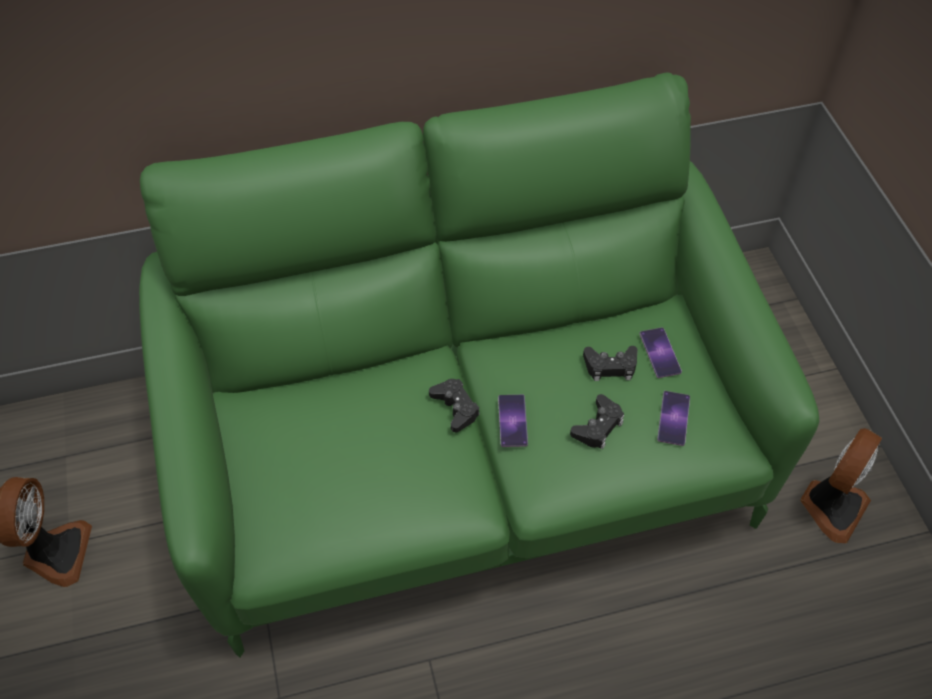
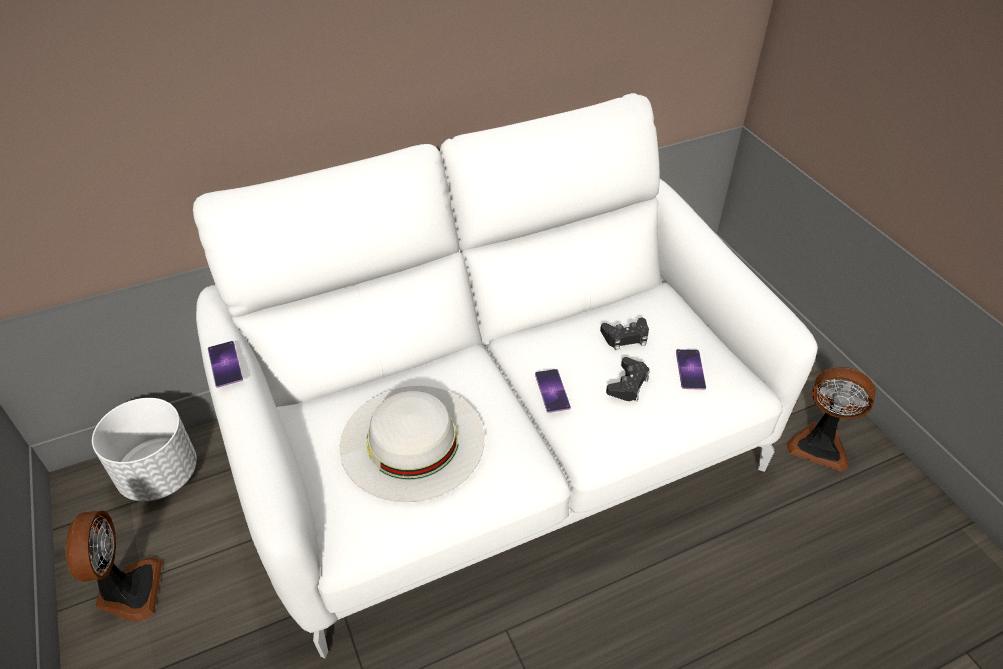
camera: 10 degrees left, 10 degrees down
(99, 428) = (160, 474): none -> white planter
(348, 459) = (412, 441): none -> white hat
(455, 407) = (499, 387): black game controller -> none
(466, 451) = (501, 446): green sofa -> white sofa
(660, 352) = (664, 322): phone -> phone (225, 364)
(831, 506) = (819, 445): fan -> fan turned 90 degrees clockwise

